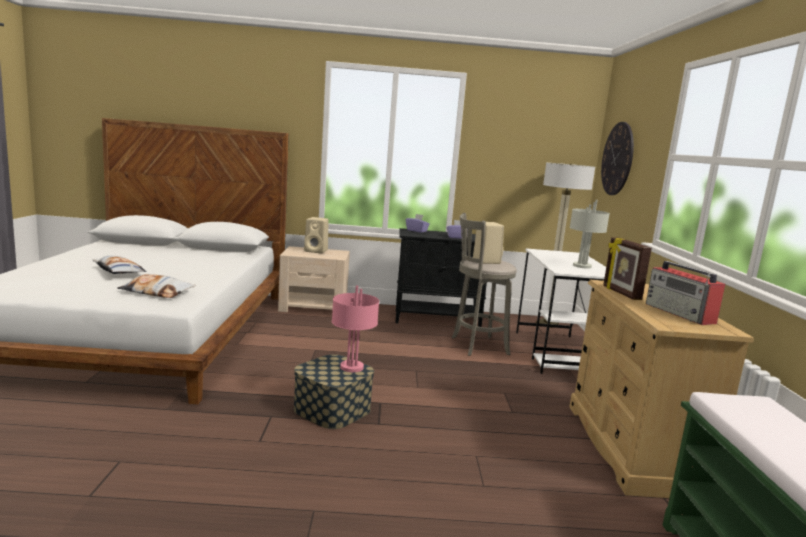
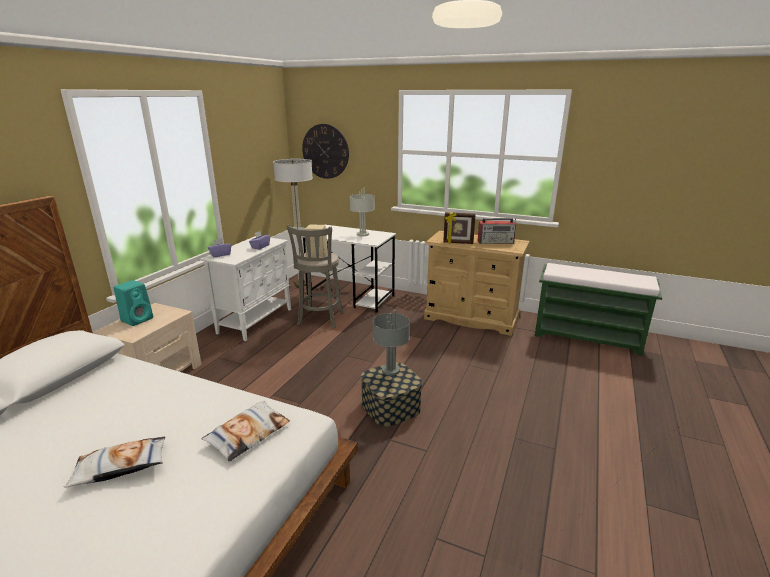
camera: 65 degrees left, 10 degrees up
(316, 251) = (138, 319): beige speaker -> turquoise speaker
(351, 367) = (390, 370): pink table lamp -> grey table lamp
(437, 320) = (255, 320): black cabinet -> white cabinet

